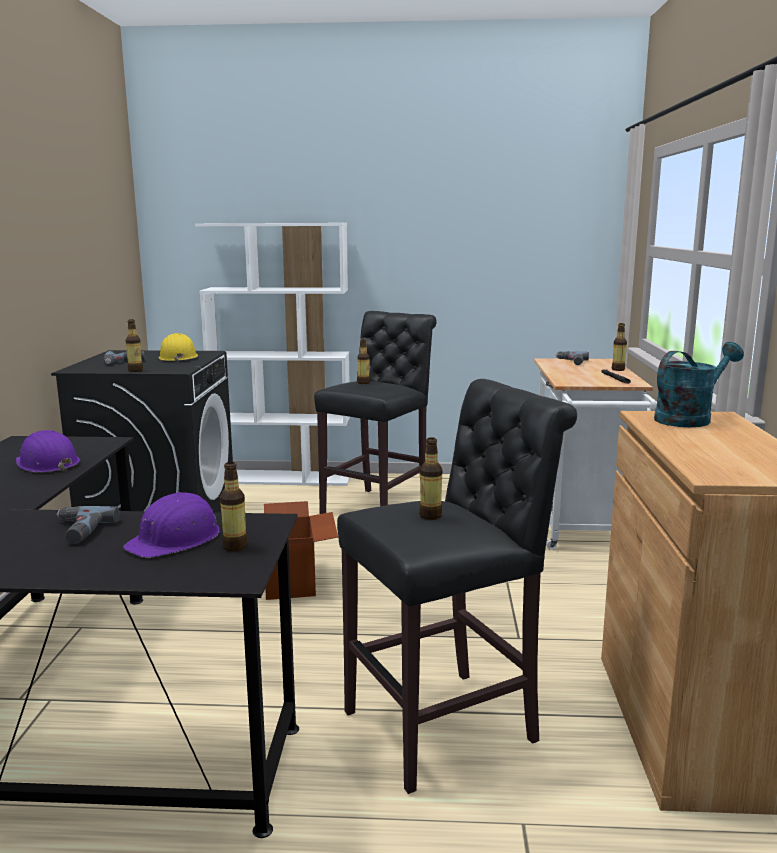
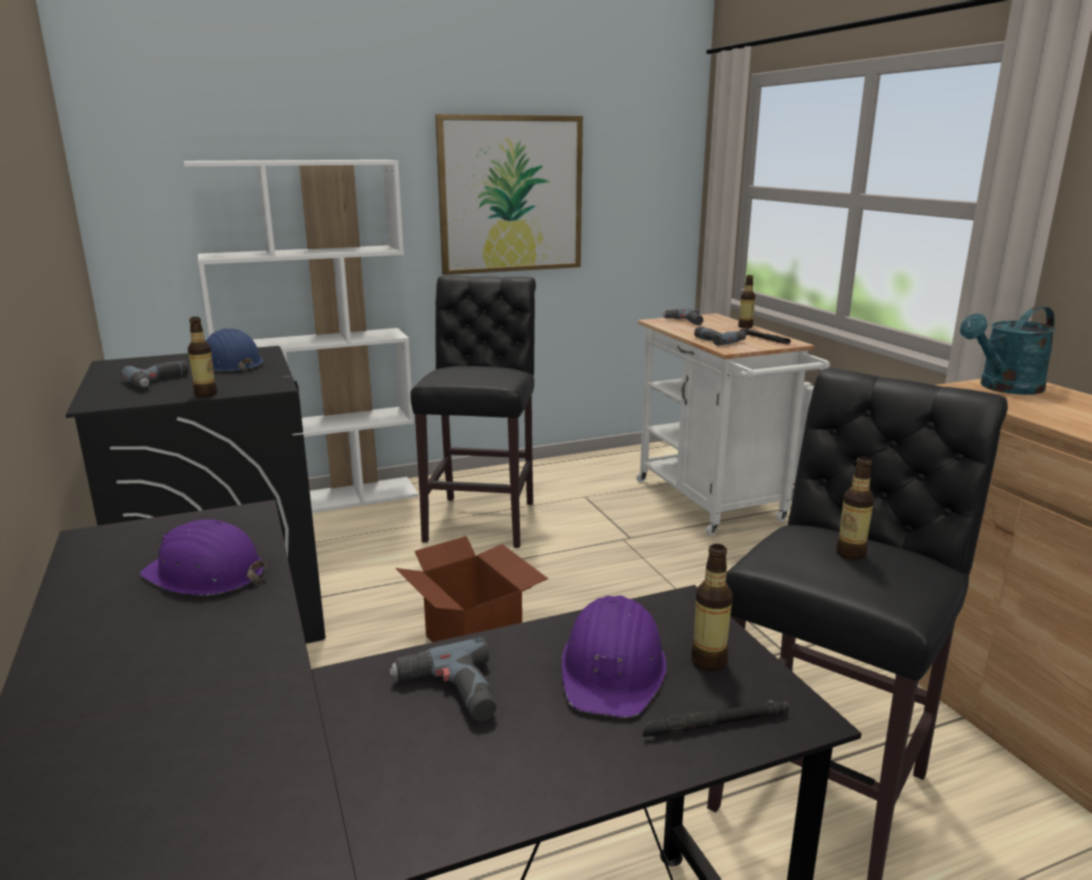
camera: 25 degrees left, 5 degrees up
(178, 357) = (230, 364): yellow hard hat -> blue hard hat
(186, 571) = (716, 724): none -> black flashlight
(363, 383) = (466, 370): bottle -> none
(447, 251) = (511, 195): none -> picture
(571, 376) = (718, 340): none -> power drill
(689, 418) = (1004, 388): turquoise watering can -> turquoise watering can turned 150 degrees counterclockwise

